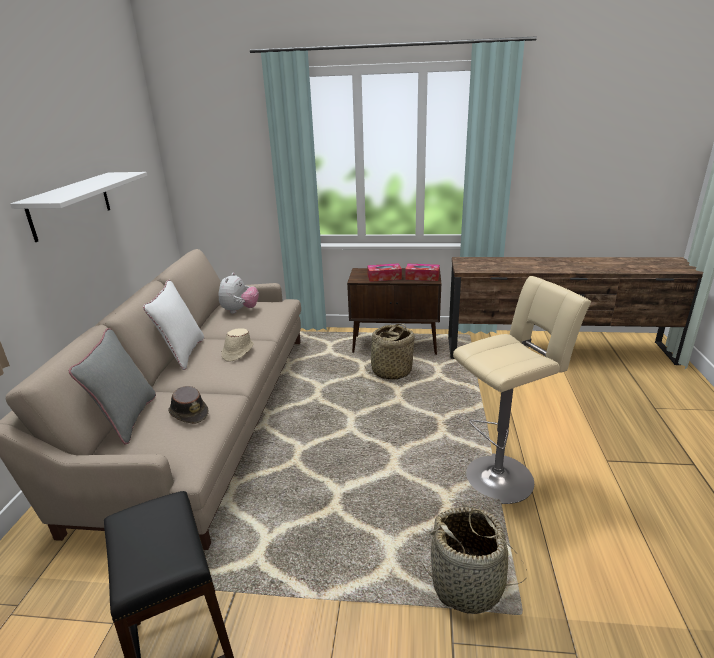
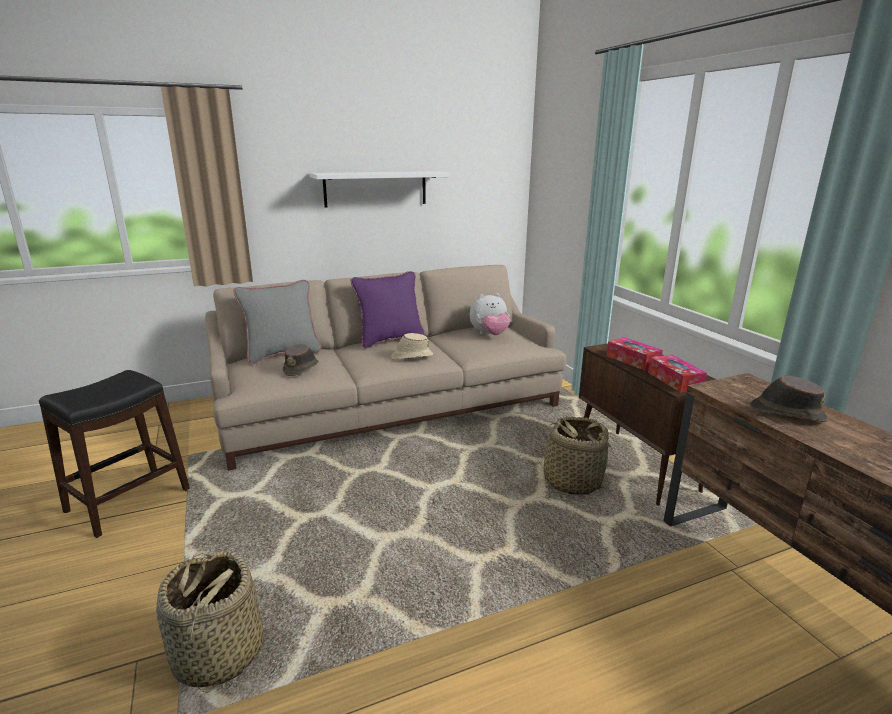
camera: 60 degrees right, 5 degrees down
(183, 354) = (390, 340): white pillow -> purple pillow
(501, 265) = (786, 413): none -> brown hat
(501, 475) = (429, 643): beige stool -> none

